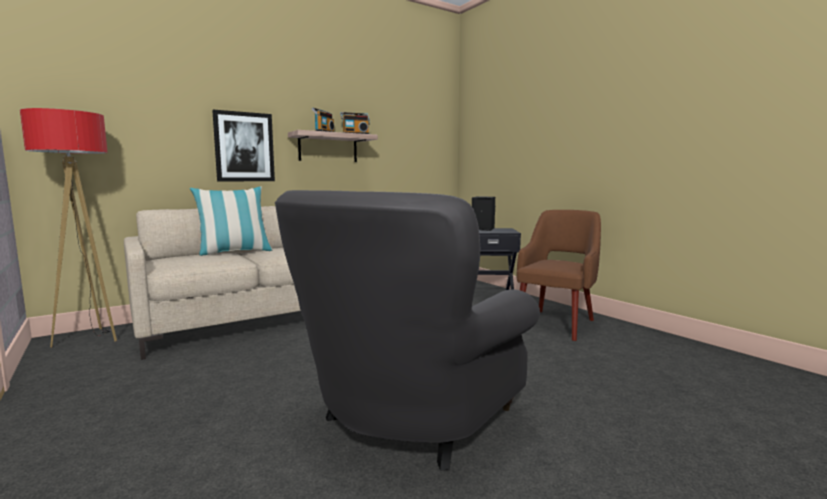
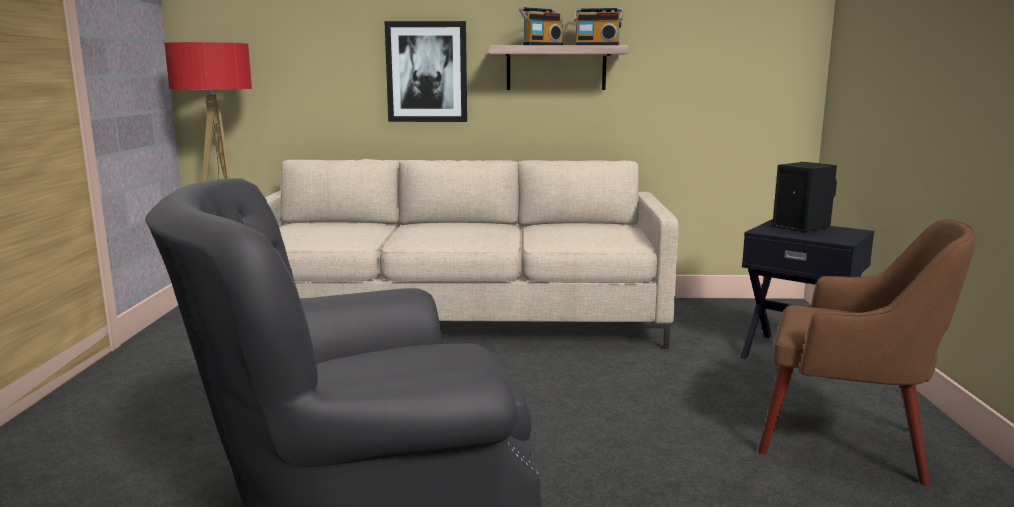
camera: 35 degrees right, 5 degrees up
(234, 252) = (385, 224): pillow -> none
(556, 323) = (848, 443): brown armchair -> brown armchair turned 45 degrees clockwise

